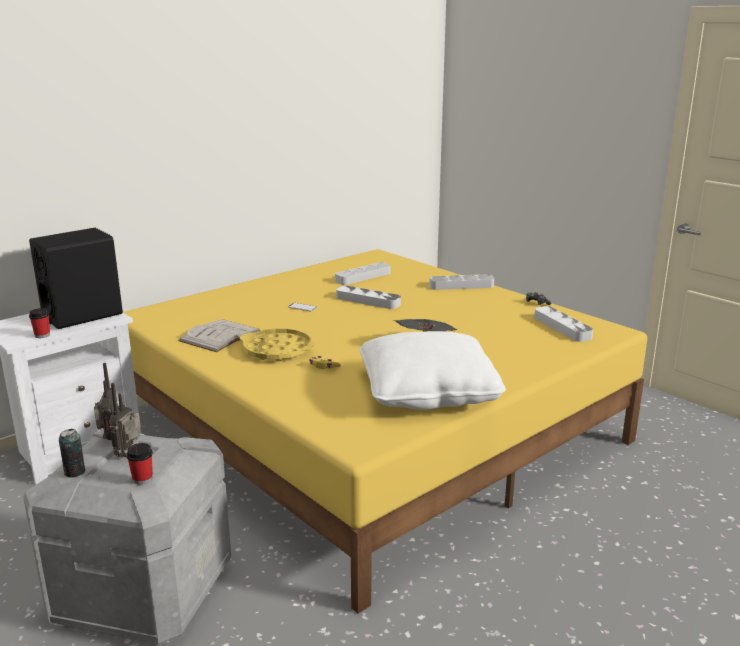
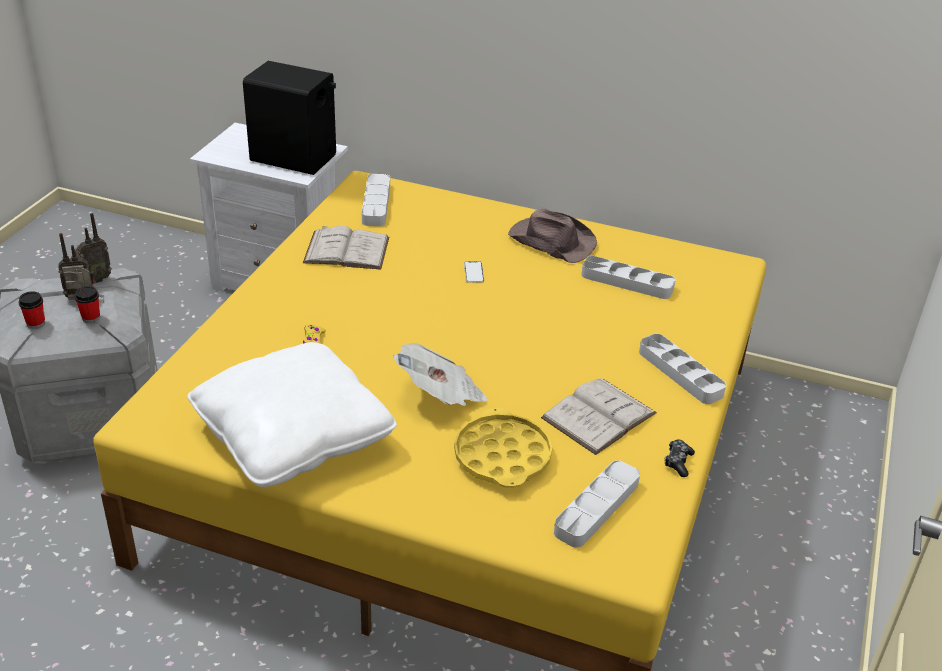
camera: 60 degrees right, 15 degrees up
(42, 335) = (232, 159): cup -> cup (91, 317)
(74, 472) = (33, 287): can -> none
(277, 350) = (335, 298): yellow tray -> yellow tray (502, 456)
(295, 283) = (551, 241): none -> brown hat
(368, 301) = (541, 312): grey tray -> grey tray (376, 204)
(482, 310) = (599, 415): none -> white book

